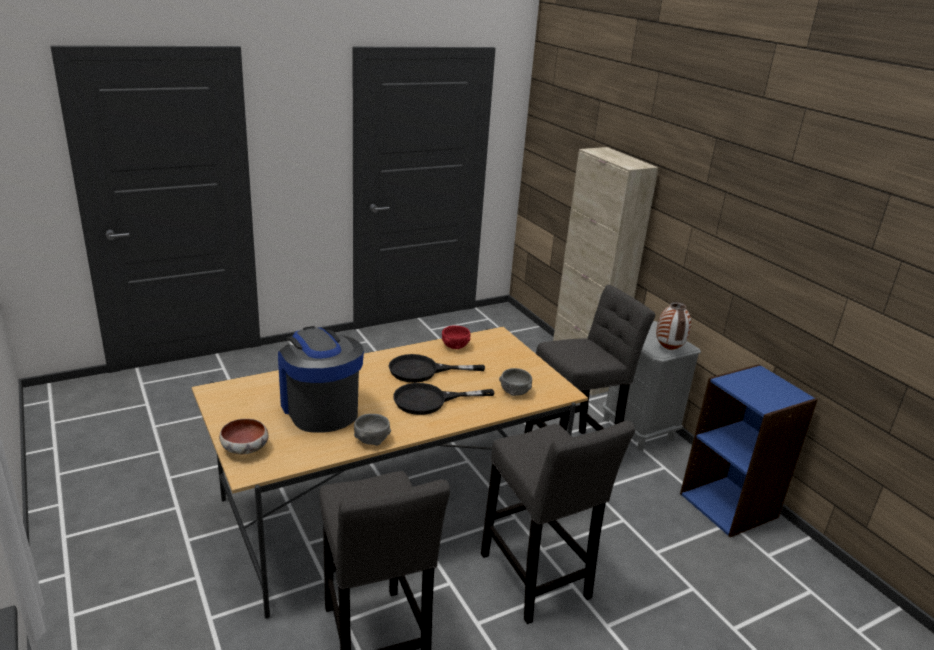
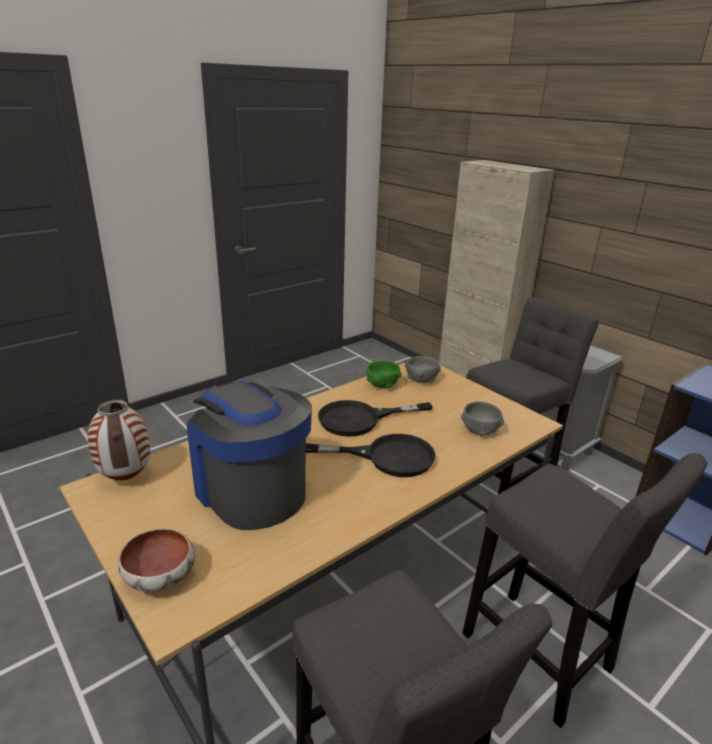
camera: 10 degrees left, 0 degrees up
(371, 440) = (338, 528): grey bowl -> grey bowl (421, 380)
(429, 400) = (387, 457): black frying pan -> black frying pan turned 150 degrees counterclockwise
(455, 346) = (382, 385): red bowl -> green bowl
(668, 349) = (592, 360): vase -> vase (125, 478)

